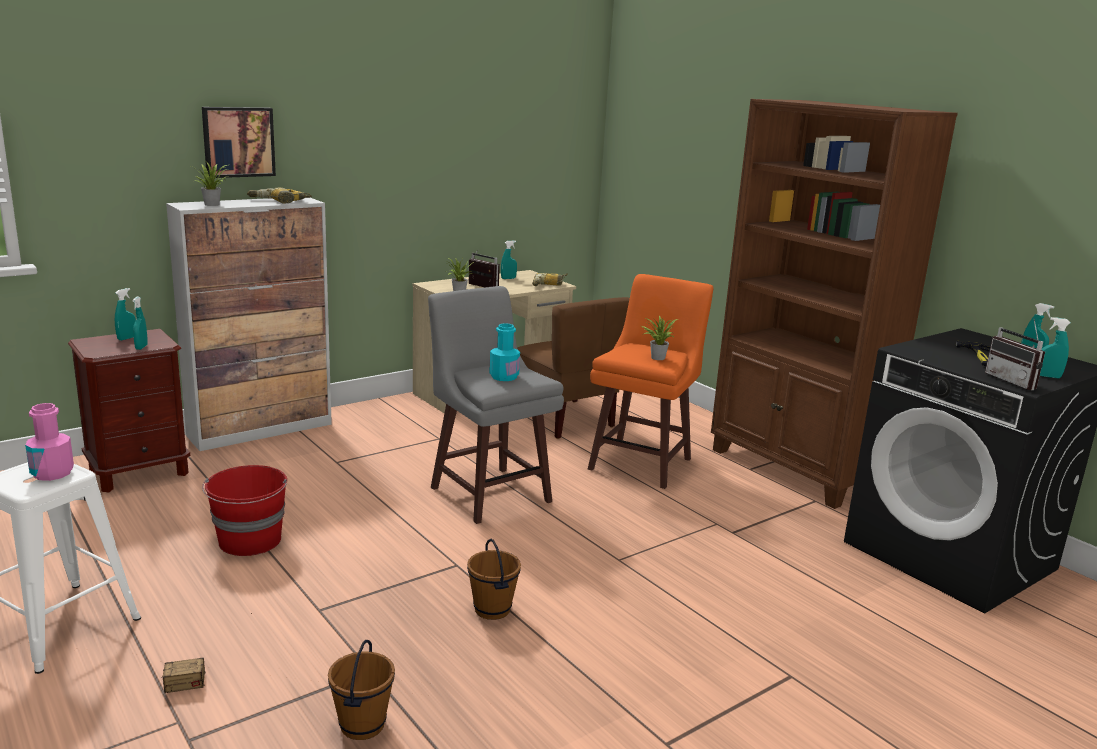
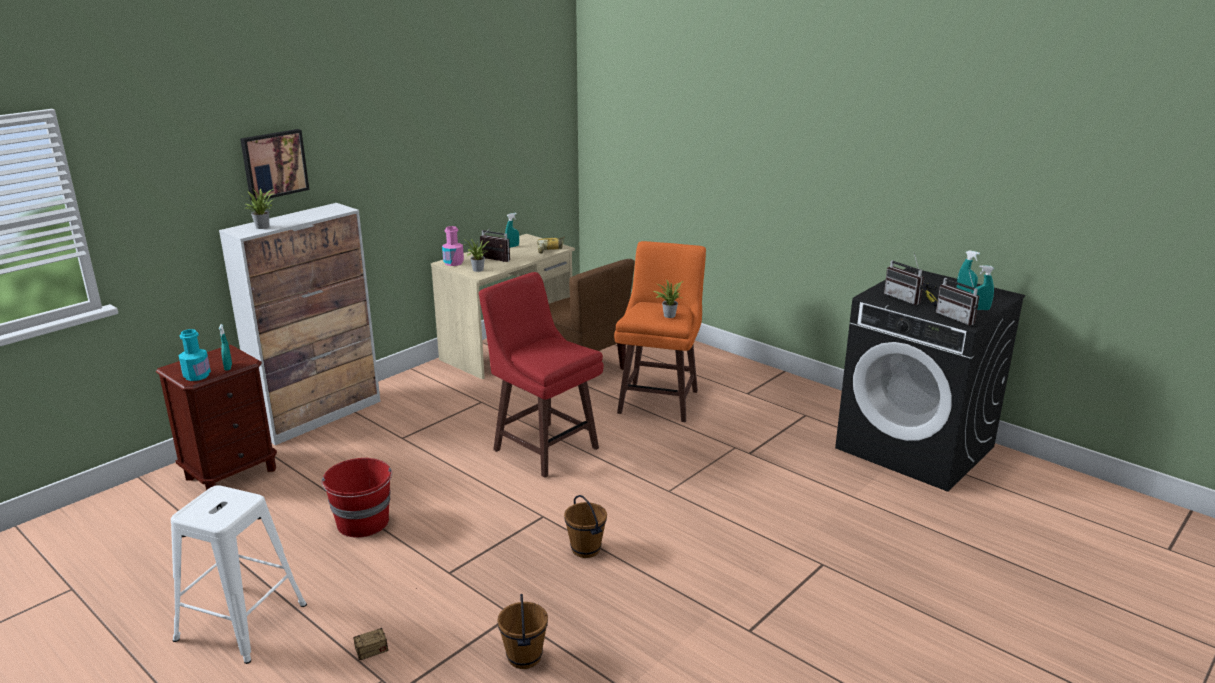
camera: 10 degrees left, 5 degrees up
(52, 473) = (229, 502): pink bottle -> pink bottle (453, 263)
(127, 338) = (208, 359): turquoise spray bottle -> none
(279, 201) = (318, 214): power drill -> none
(489, 493) = (544, 448): grey stool -> red stool
(504, 377) = (553, 353): turquoise bottle -> turquoise bottle (197, 376)
(794, 470) = (782, 389): brown bookcase -> none
(947, 356) = (905, 298): none -> radio

